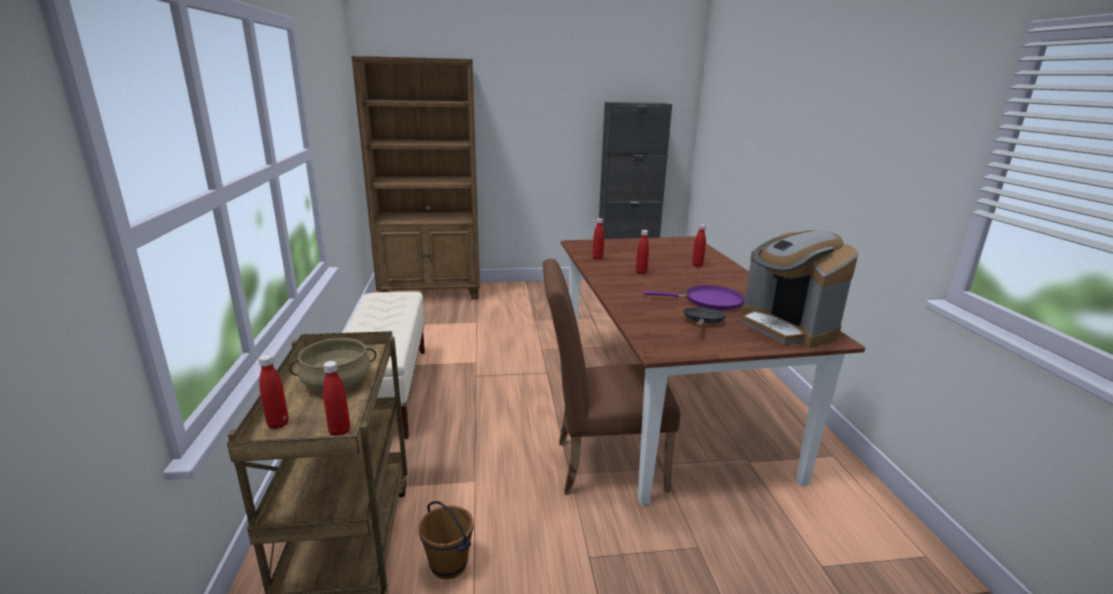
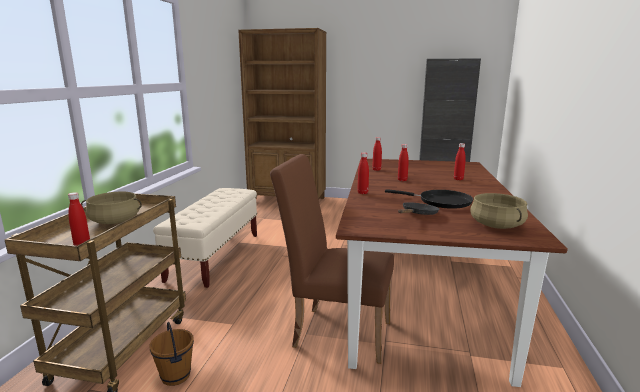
camera: 20 degrees right, 5 degrees down
(278, 424) = (54, 238): red bottle -> red bottle (362, 193)
(709, 301) = (441, 202): purple frying pan -> black frying pan
(787, 327) = (497, 225): coffee machine -> beige cooking pot

